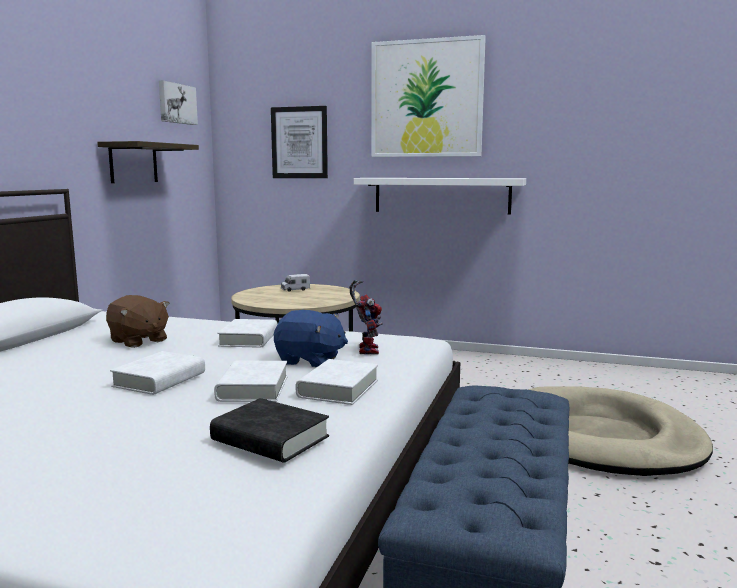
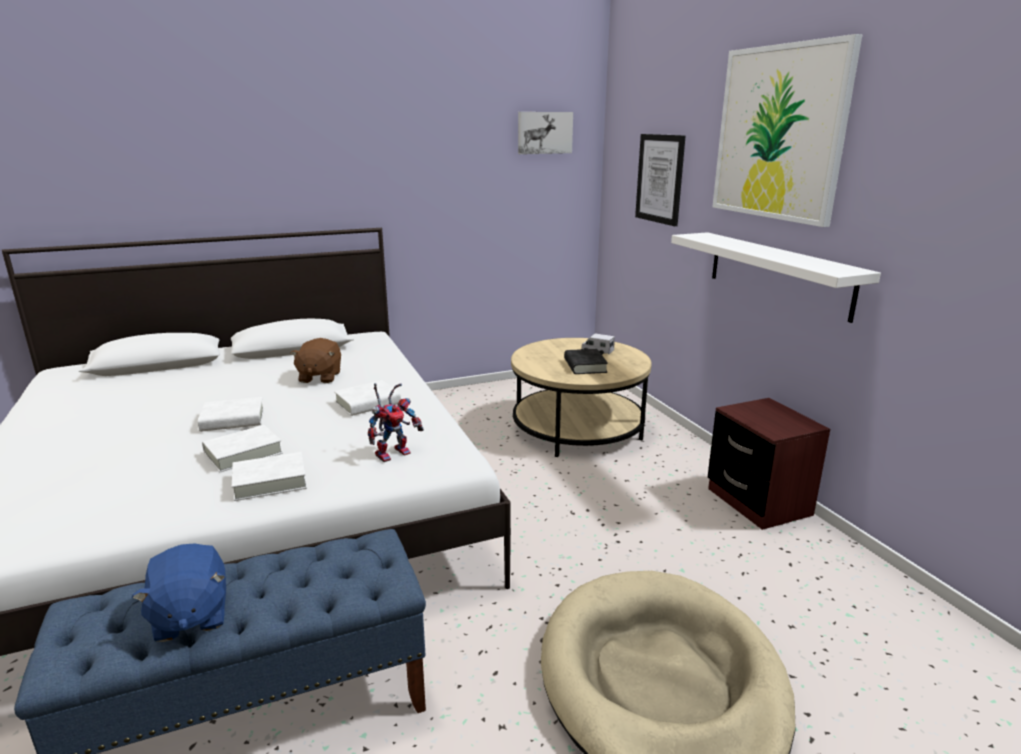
camera: 50 degrees right, 10 degrees up
(133, 163) = (474, 199): shelf -> none
(270, 439) = (130, 500): black book -> black book (585, 366)
(310, 360) = (336, 444): blue plush toy -> blue plush toy (190, 616)
(473, 358) = (758, 502): none -> brown nightstand

